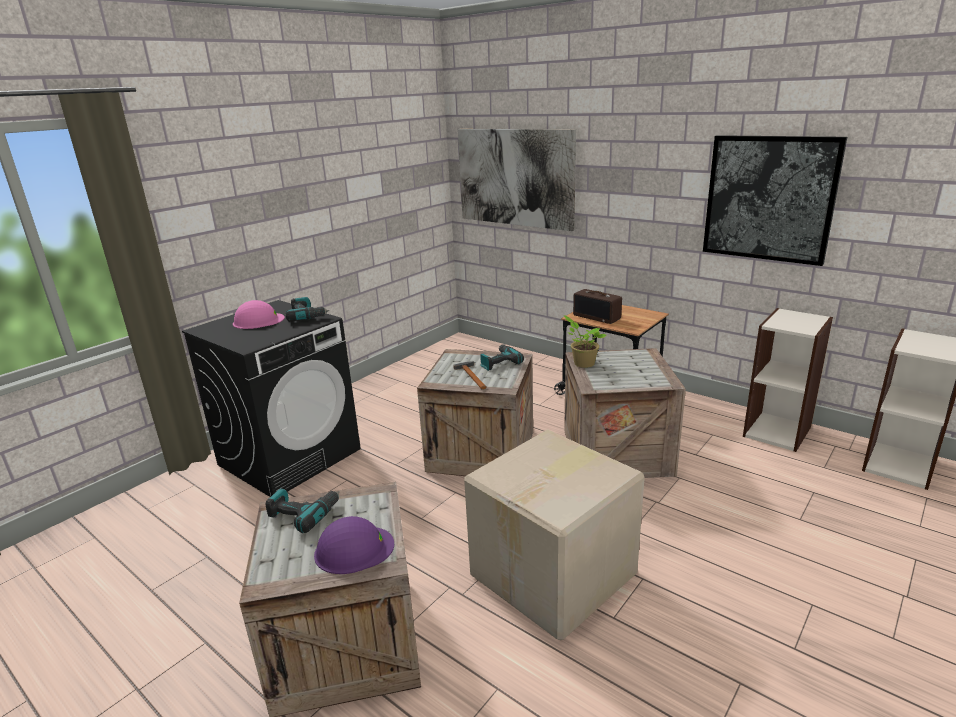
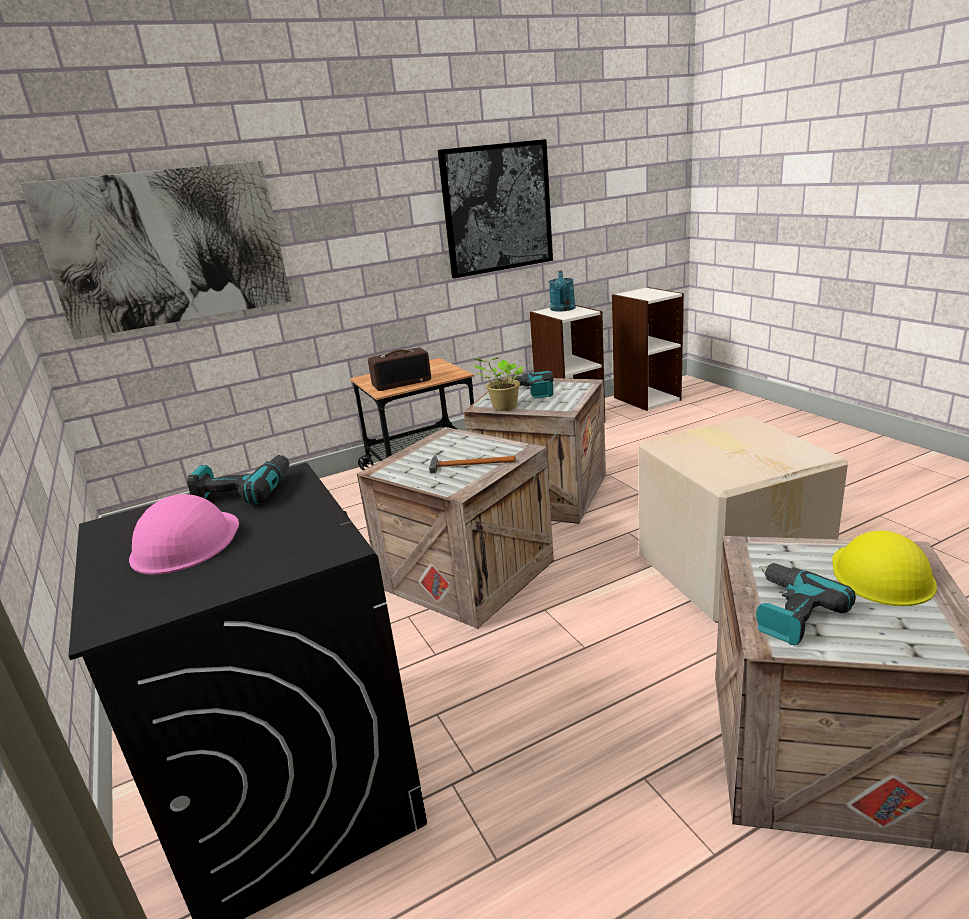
camera: 65 degrees left, 0 degrees up
(353, 549) = (881, 574): purple hard hat -> yellow hard hat
(498, 362) = (447, 446): power drill -> power drill (534, 391)
(801, 319) = (563, 309): none -> turquoise watering can

